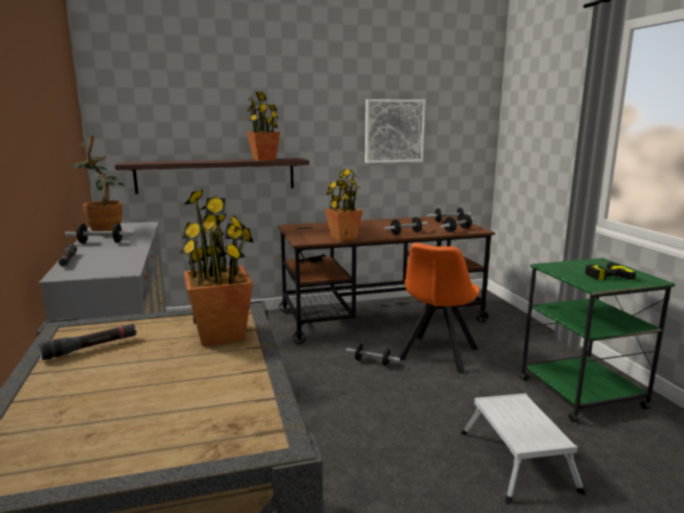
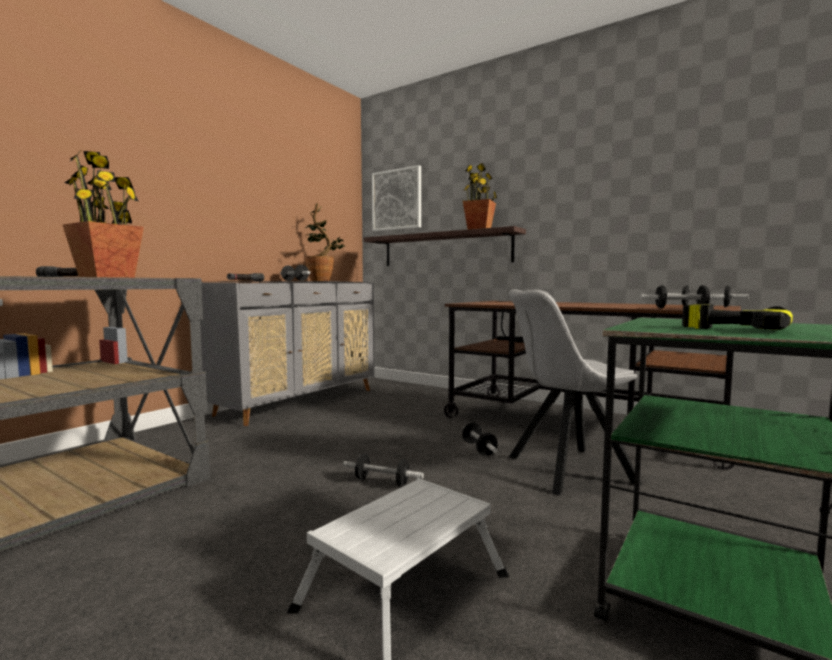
camera: 50 degrees right, 10 degrees down
(343, 237) = (510, 304): potted plant -> none
(394, 131) = (643, 188): picture -> picture (397, 200)
(406, 233) = (594, 306): dumbbell -> dumbbell (382, 482)
(437, 355) = (567, 470): orange chair -> grey chair

